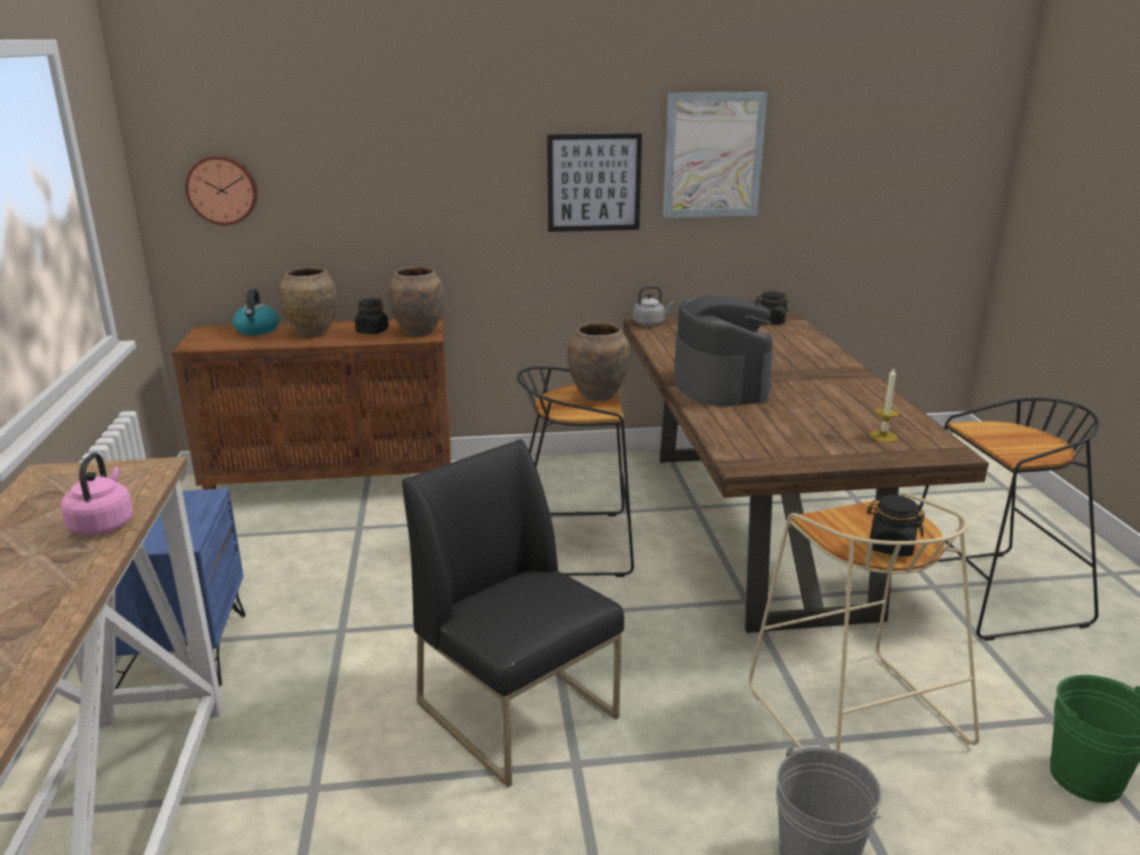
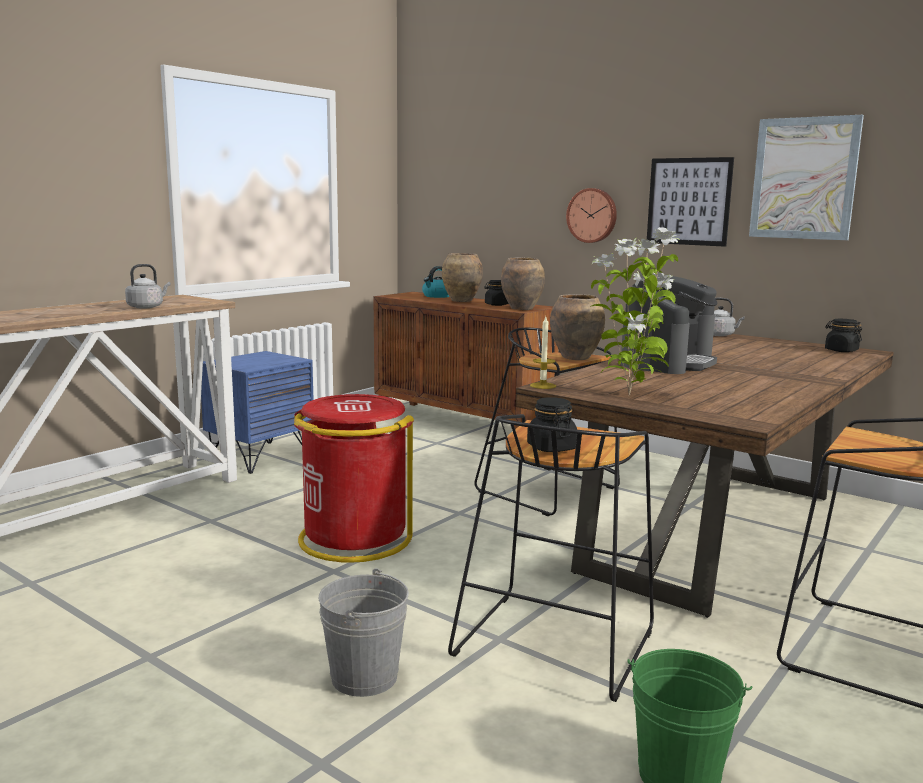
camera: 45 degrees right, 10 degrees down
(103, 524) = (147, 307): pink kettle -> grey kettle
(222, 190) = (440, 198): wall clock -> wall clock (592, 215)
(519, 710) = (353, 539): black chair -> red trash can
(815, 449) = (630, 395): none -> potted plant
(852, 714) = (554, 641): beige stool -> black stool
(883, 436) = (714, 403): candle -> candle (543, 386)

